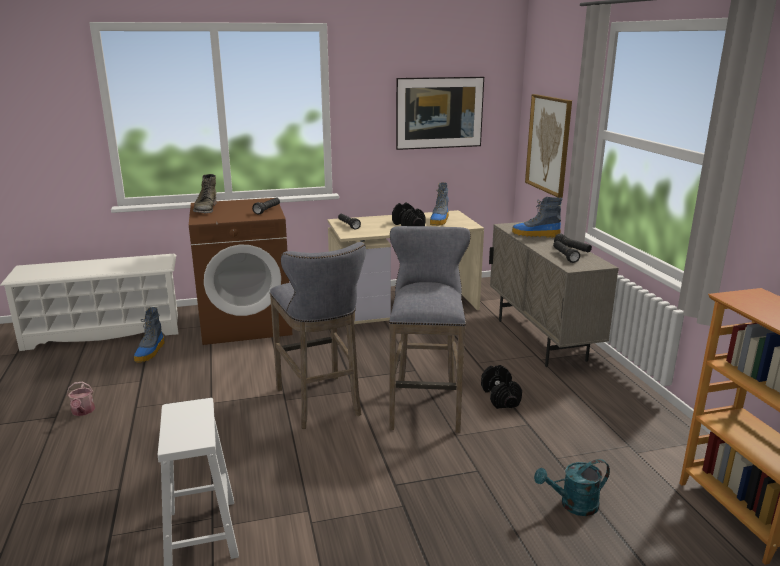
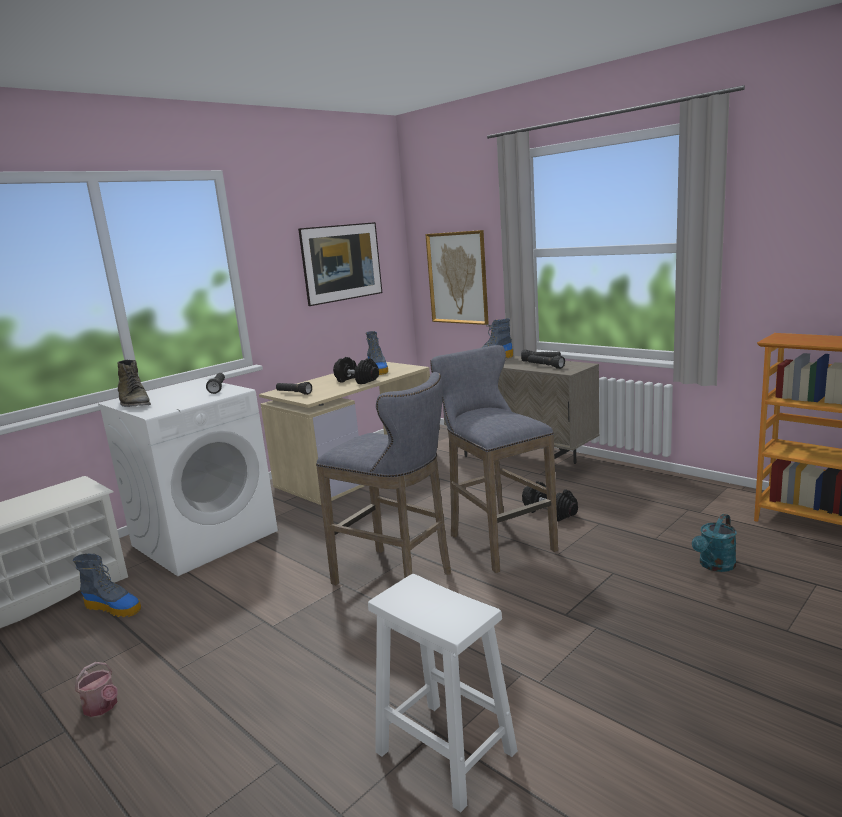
camera: 30 degrees left, 5 degrees down
(150, 352) = (114, 608): boot -> boot turned 45 degrees counterclockwise
(246, 323) = (205, 538): brown washing machine -> white washing machine

